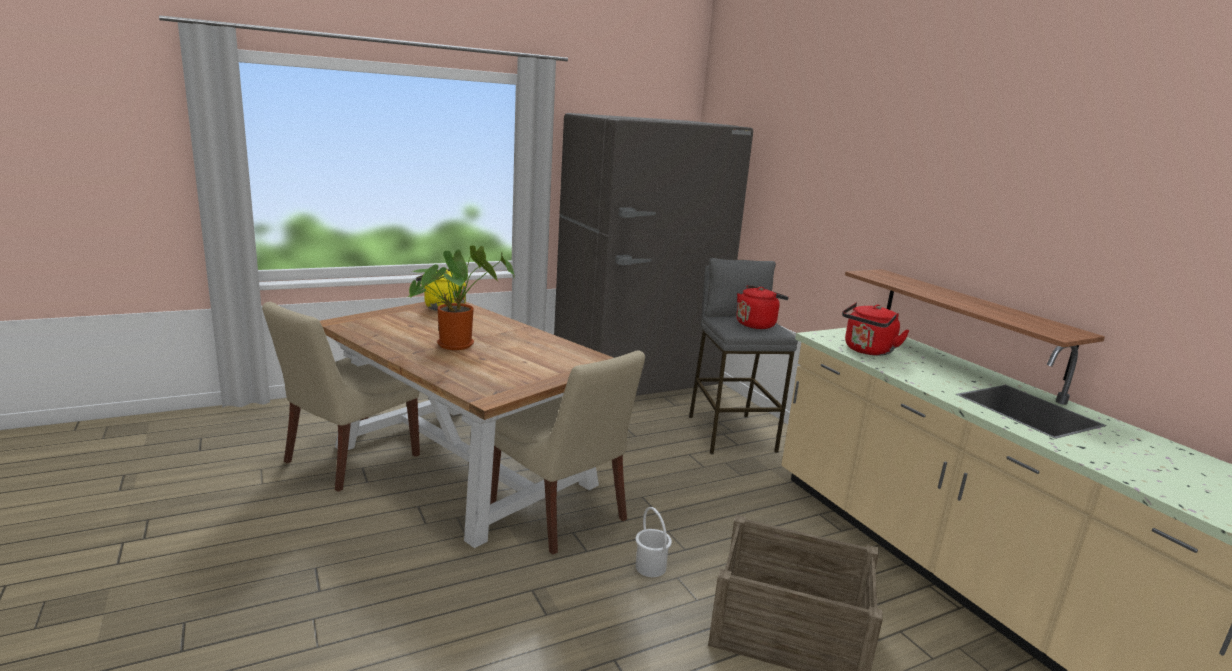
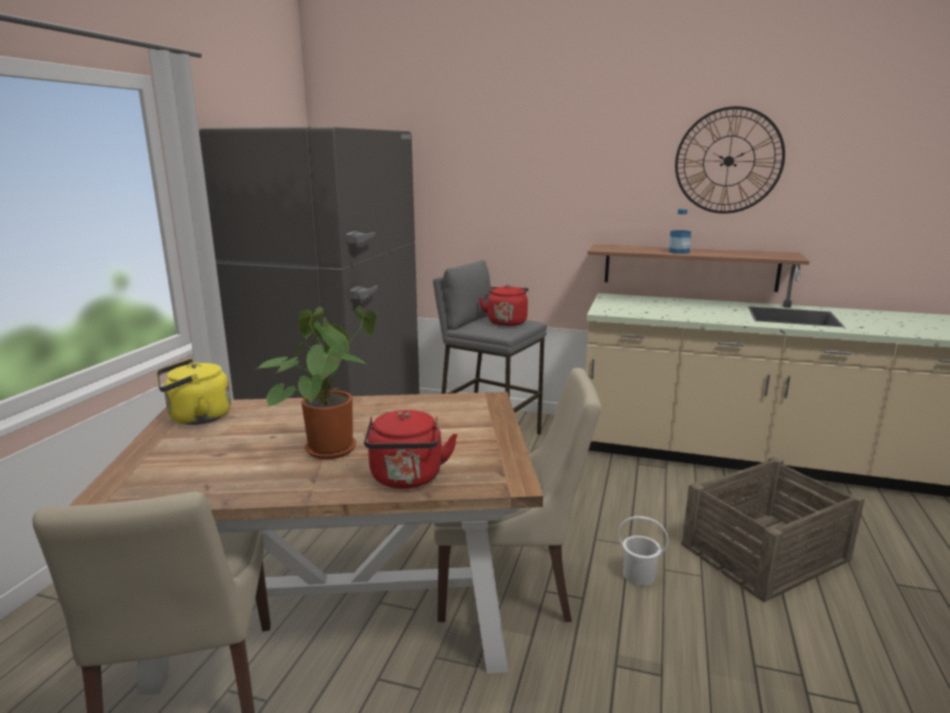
camera: 45 degrees left, 0 degrees up
(867, 351) = (651, 311): red kettle -> red kettle (407, 479)
(937, 295) = (679, 252): none -> bottle
(1033, 196) = (728, 161): none -> wall clock

